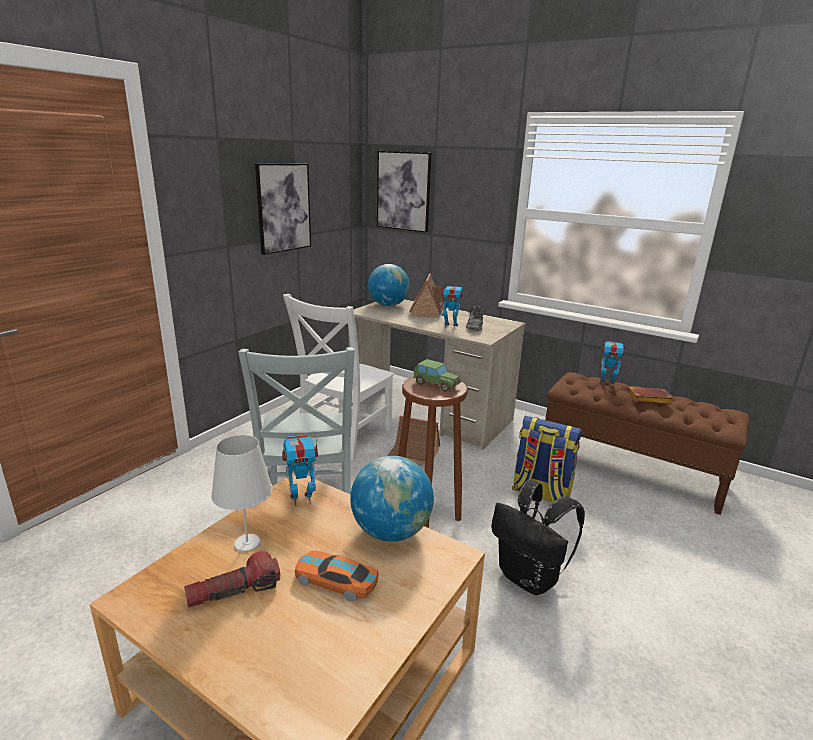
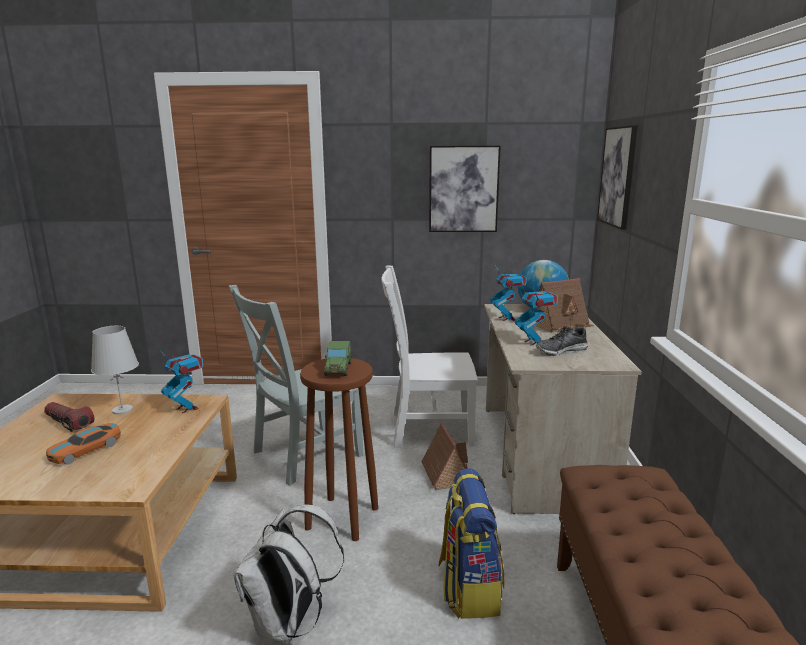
camera: 60 degrees right, 5 degrees down
(336, 581) = (85, 450): toy car -> toy car turned 135 degrees counterclockwise
(391, 531) = (157, 452): globe -> none
(530, 578) = (289, 623): black backpack -> white backpack
(607, 383) = (662, 503): toy robot -> toy robot (507, 318)
(647, 399) = (664, 554): brown book -> none

